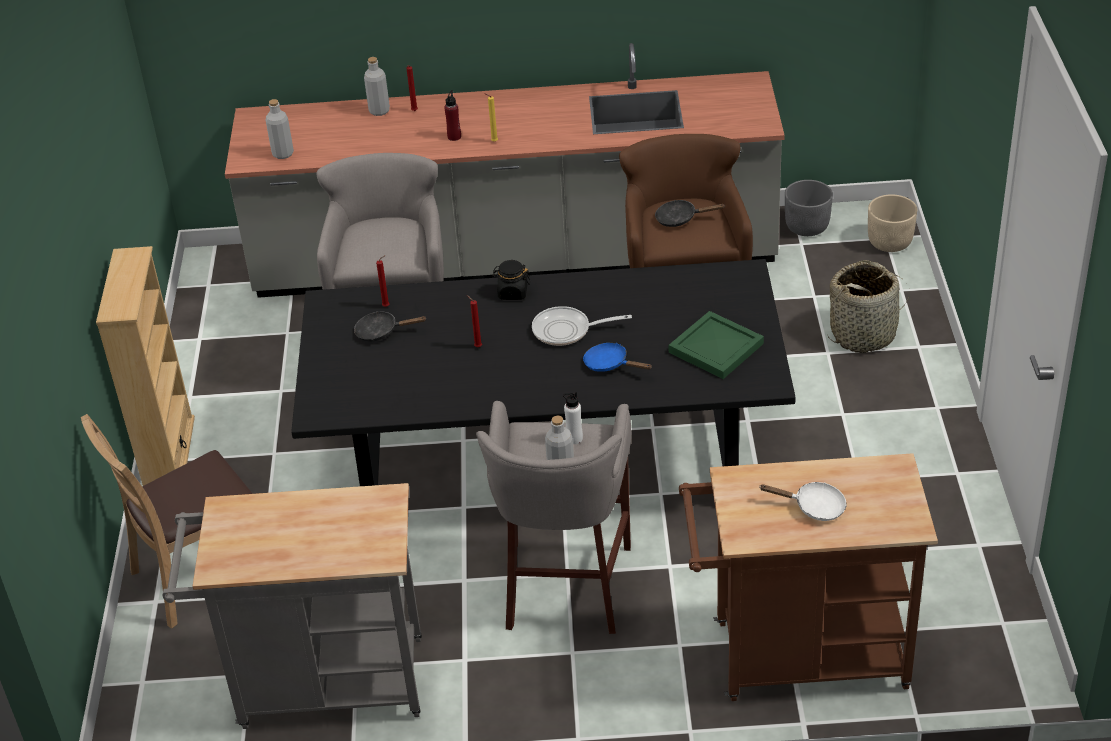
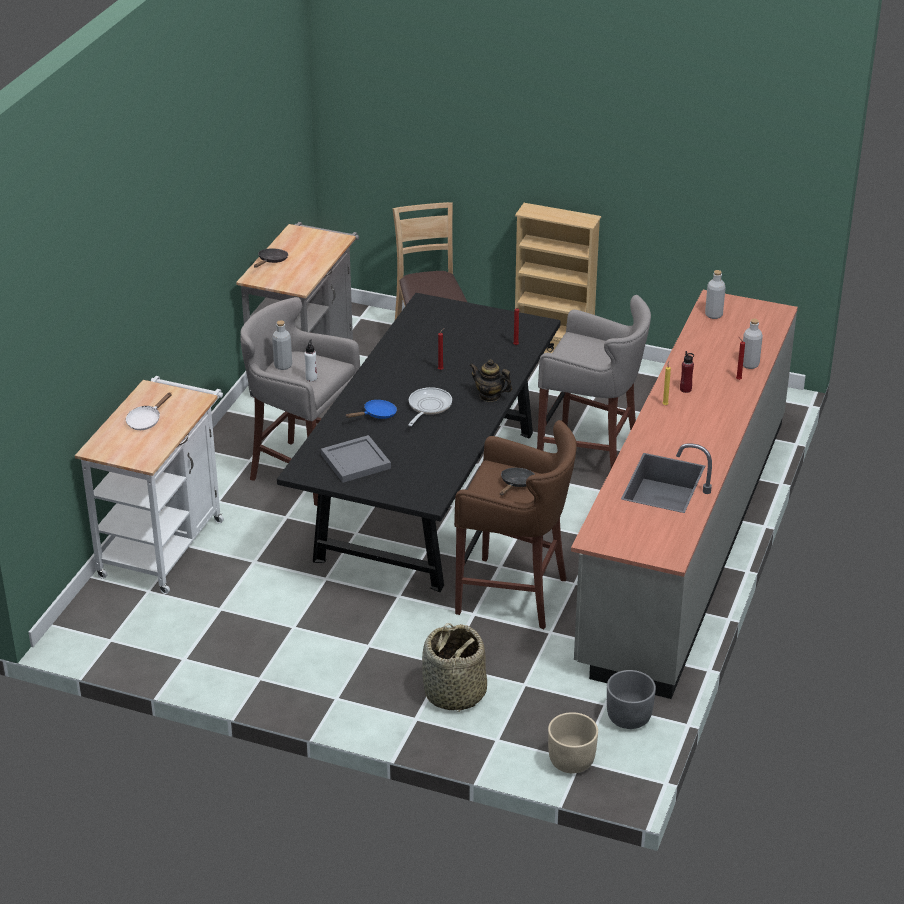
camera: 110 degrees right, 5 degrees down
(381, 332) = (488, 338): black frying pan -> black frying pan (271, 261)
(512, 293) = (490, 396): black jar -> teapot
(715, 347) = (357, 461): green tray -> grey tray
(797, 657) = (165, 543): brown cart -> white cart

